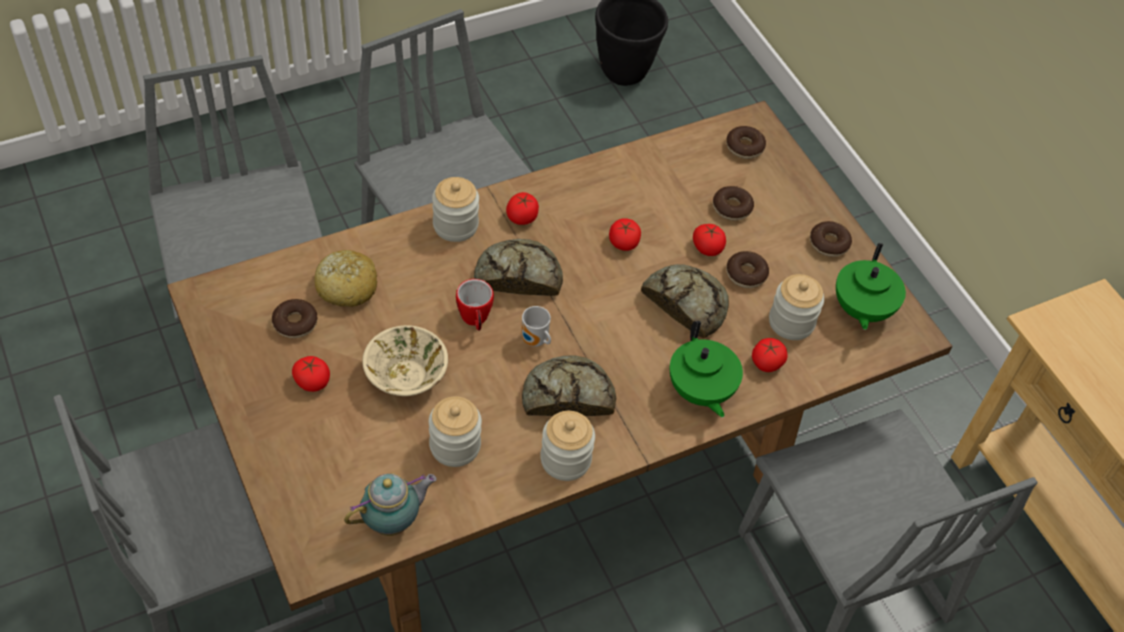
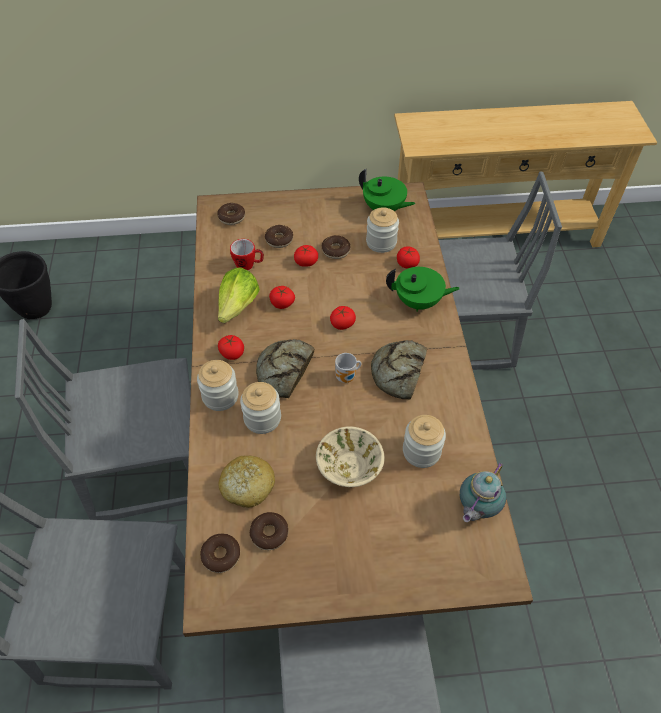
camera: 65 degrees left, 0 degrees up
(312, 381) = (332, 534): tomato -> tomato (342, 323)
(393, 521) = (476, 508): teapot -> teapot turned 135 degrees counterclockwise
(475, 320) = (315, 408): mug -> mug (248, 265)
(565, 459) = (451, 389): jar -> jar (262, 418)
(596, 200) = (238, 306): none -> lettuce
(686, 303) = (347, 287): bread -> none
(829, 243) = (328, 206): donut -> donut (221, 555)

